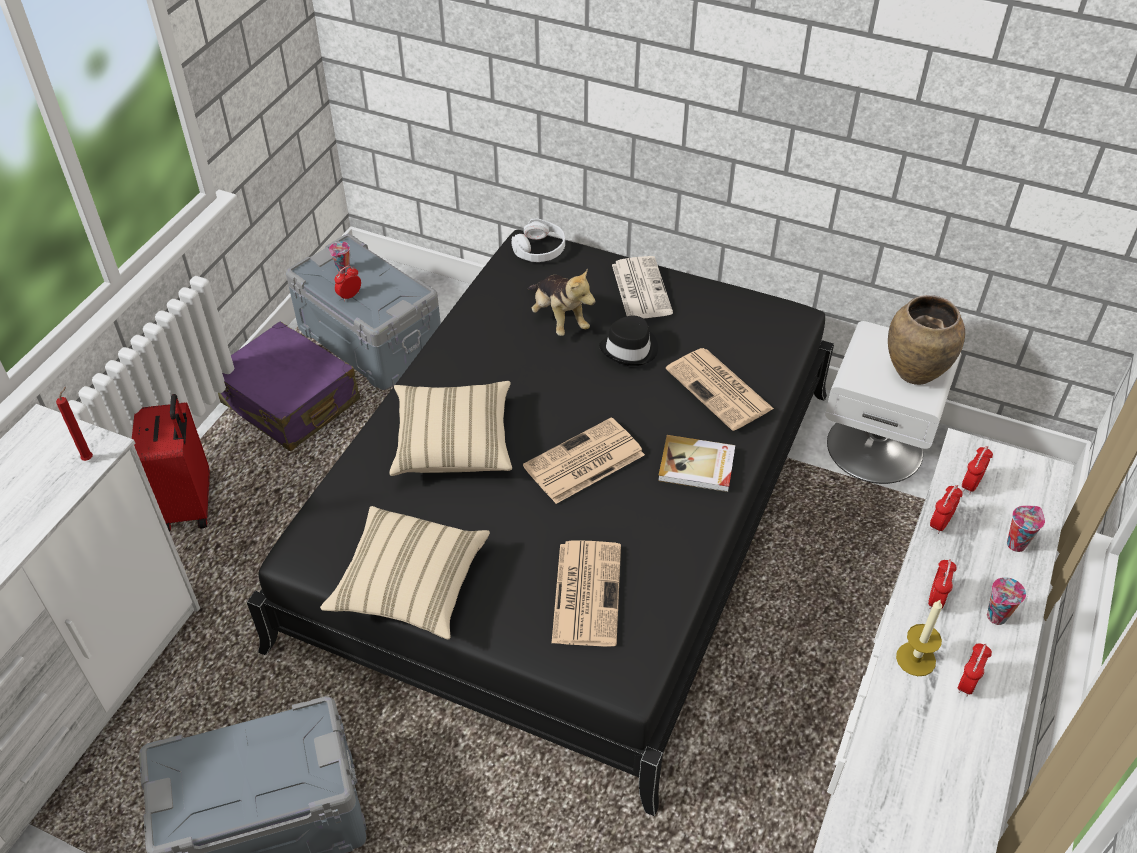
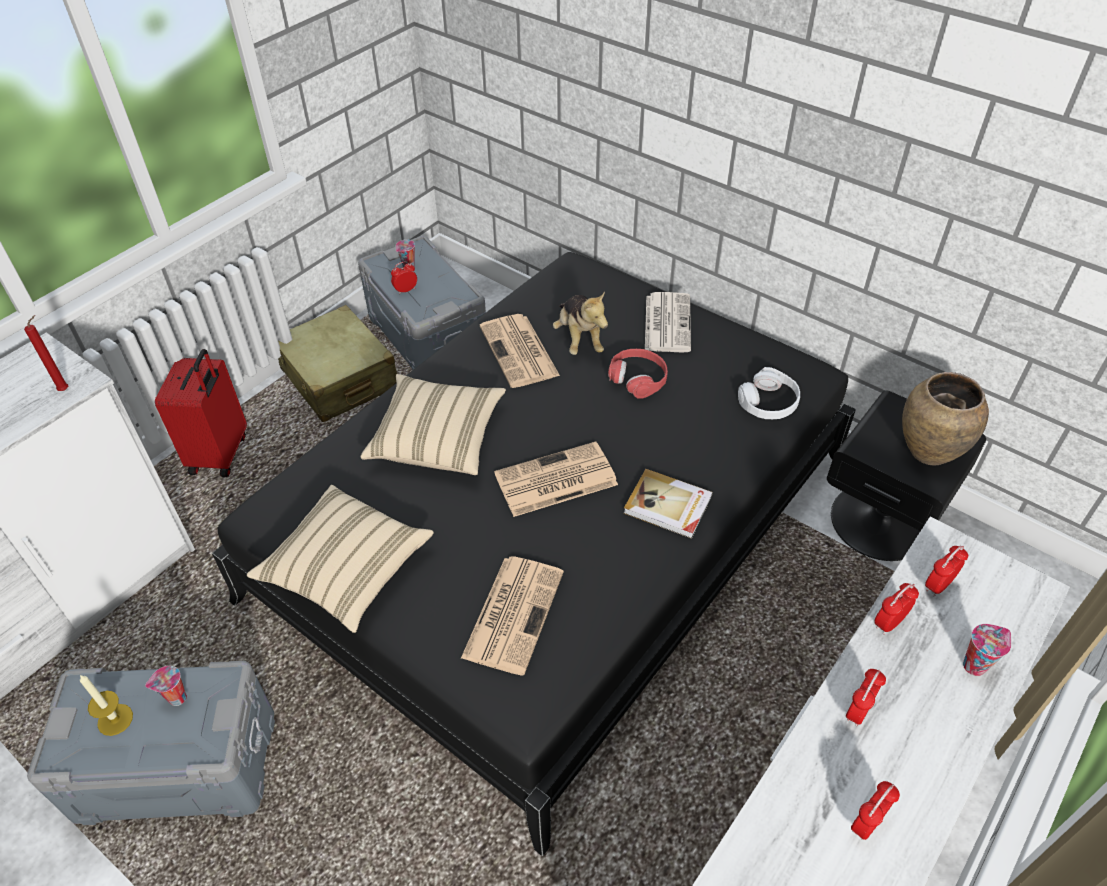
camera: 15 degrees right, 0 degrees up
(290, 402) = (339, 378): purple suitcase -> beige suitcase
(539, 249) = (583, 272): white headphones -> white headphones (768, 402)
(630, 349) = (638, 378): black hat -> red headphones
(720, 390) = (715, 434): newspaper -> newspaper (520, 352)
(875, 446) = (881, 520): white nightstand -> black nightstand
(915, 659) = (813, 778): candle -> candle (115, 719)
(996, 618) = (925, 750): cup -> cup (176, 699)

